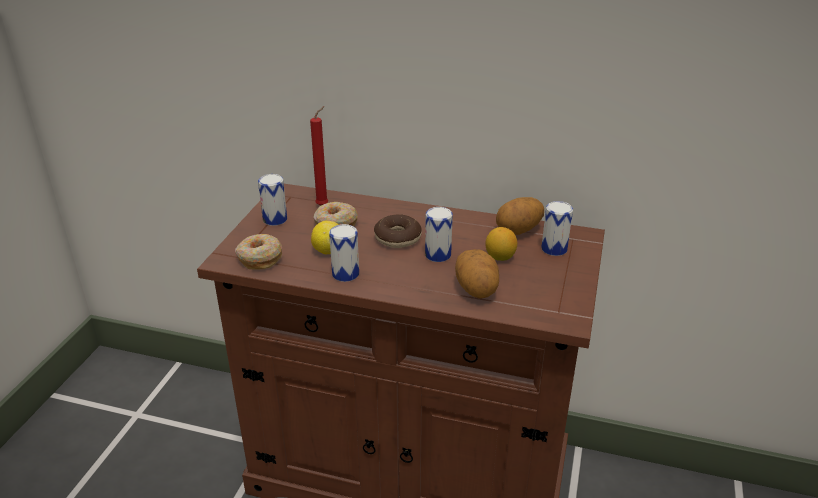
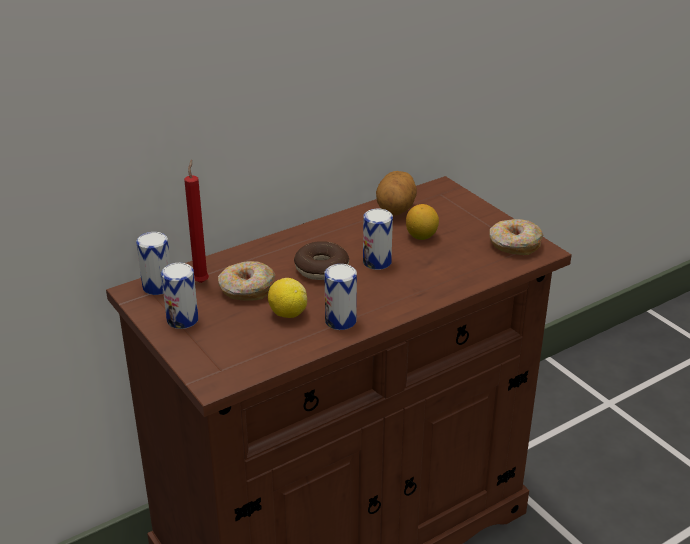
camera: 50 degrees left, 0 degrees up
(259, 258) = (242, 358): donut -> donut (514, 245)
(476, 290) = (452, 269): potato -> none
(554, 249) = (442, 208): can -> can (157, 286)

